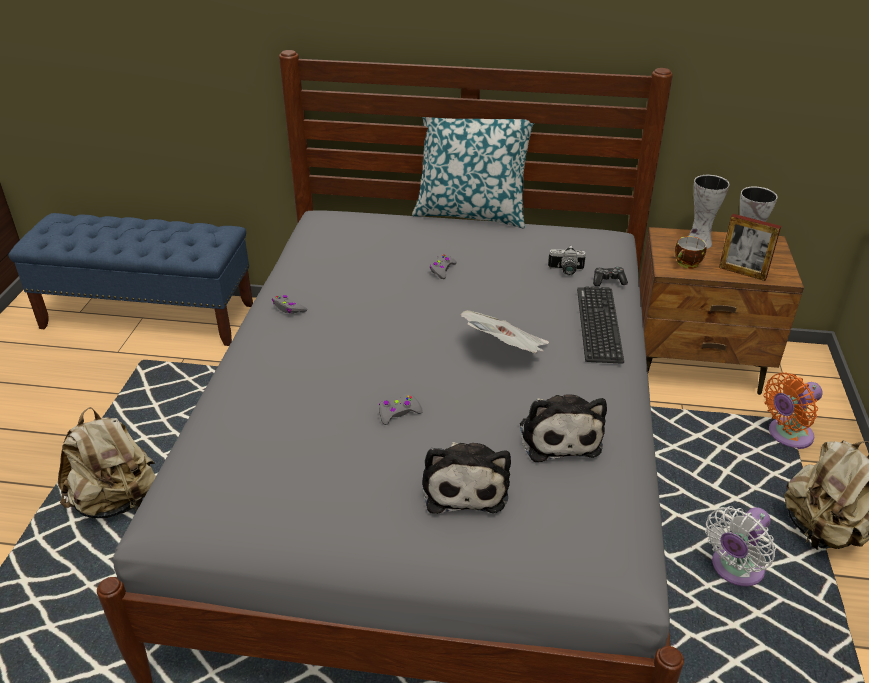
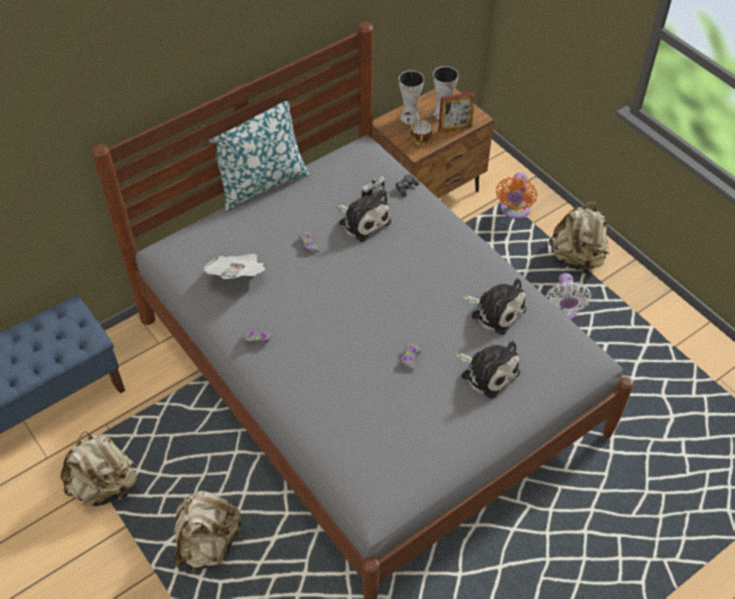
camera: 45 degrees left, 15 degrees up
(119, 399) = (105, 486): none -> beige backpack
(506, 351) = (413, 278): newspaper -> newspaper (238, 276)
(522, 281) = (363, 221): none -> plush toy
(599, 324) = (436, 224): keyboard -> none

